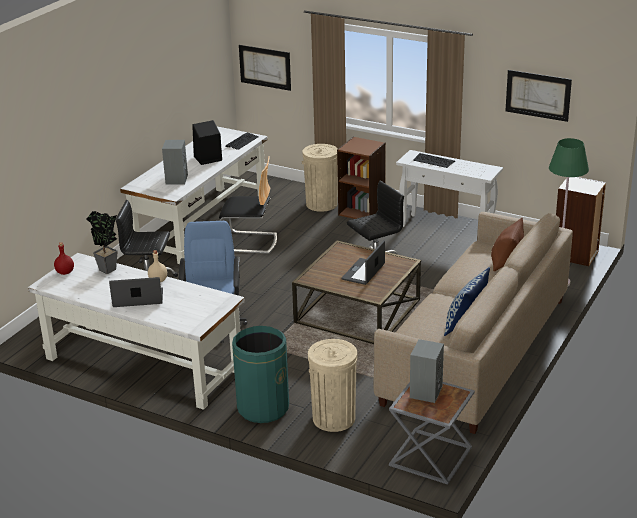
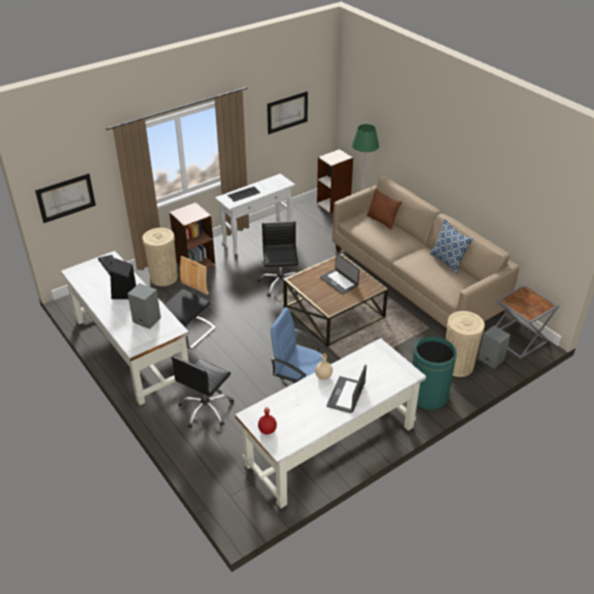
camera: 65 degrees left, 10 degrees up
(108, 271) = (285, 402): potted plant -> none
(425, 391) = (518, 302): grey speaker -> grey speaker (490, 359)

